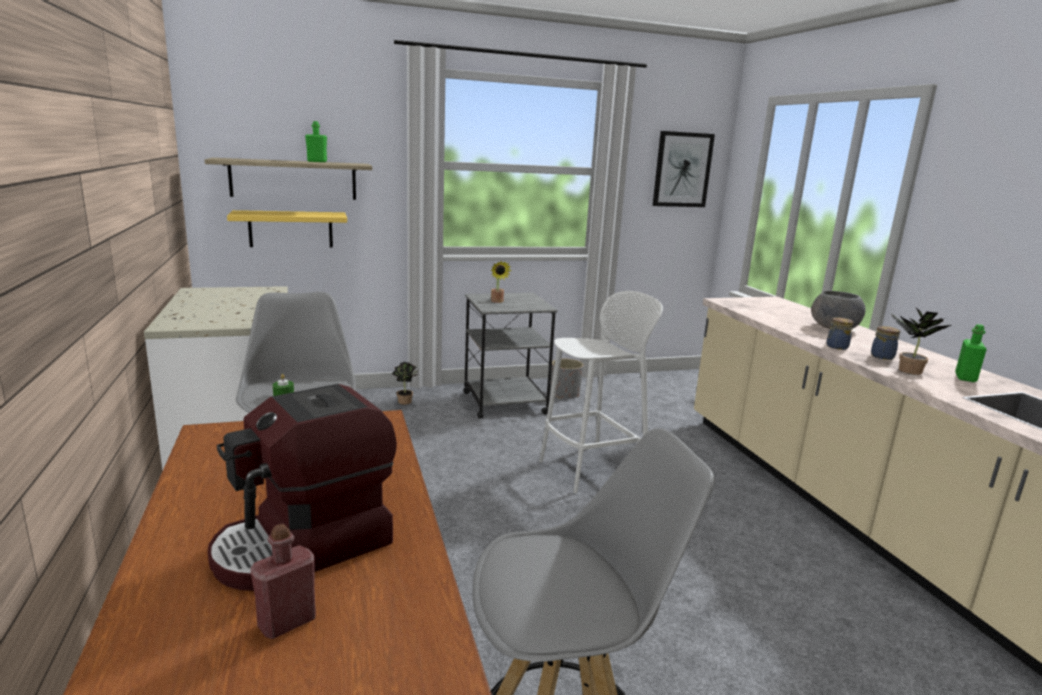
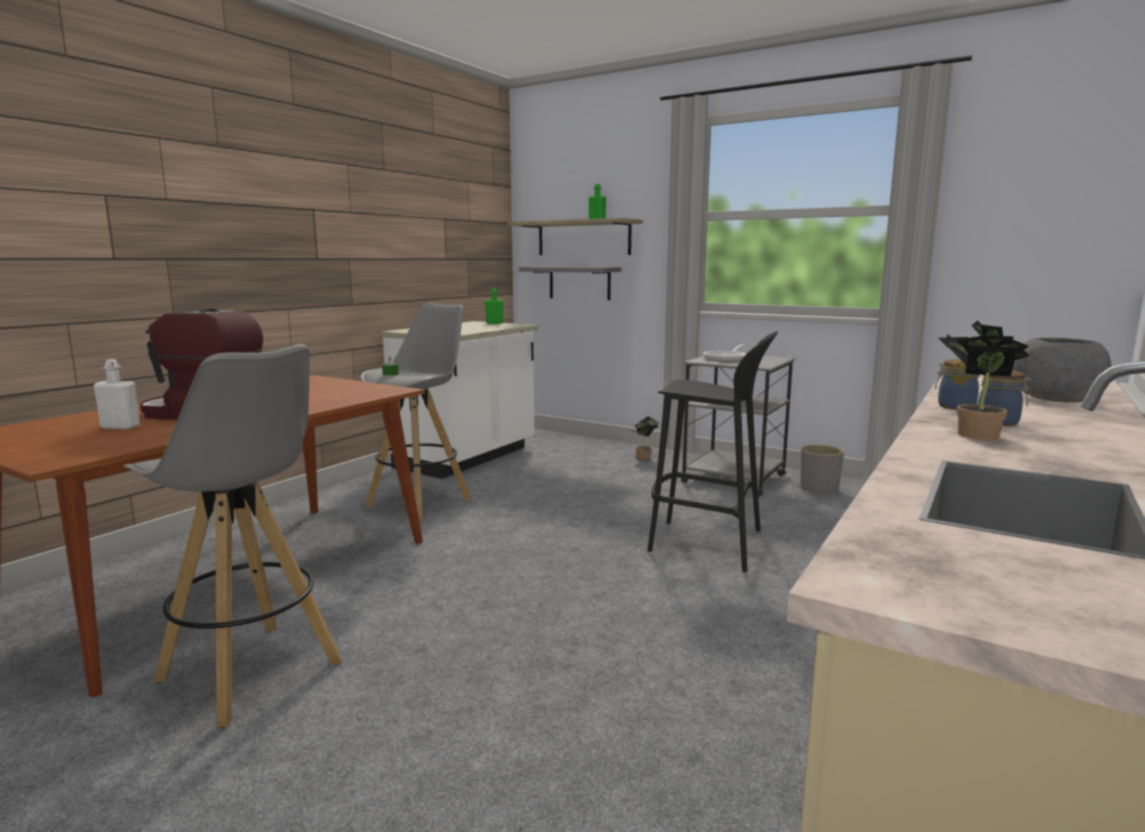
camera: 50 degrees right, 5 degrees down
(287, 622) = (120, 427): red bottle -> white bottle
(291, 229) = (579, 283): yellow shelf -> grey shelf
(497, 301) = (726, 358): potted plant -> frying pan
(593, 468) = (708, 544): white stool -> black stool
(682, 170) = (1056, 196): picture -> none
(965, 378) = (1067, 457): green bottle -> green bottle (494, 323)

